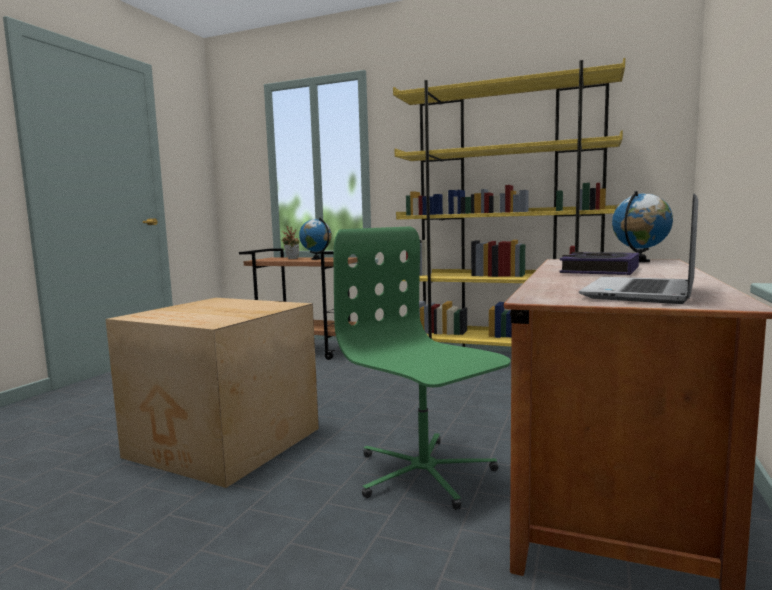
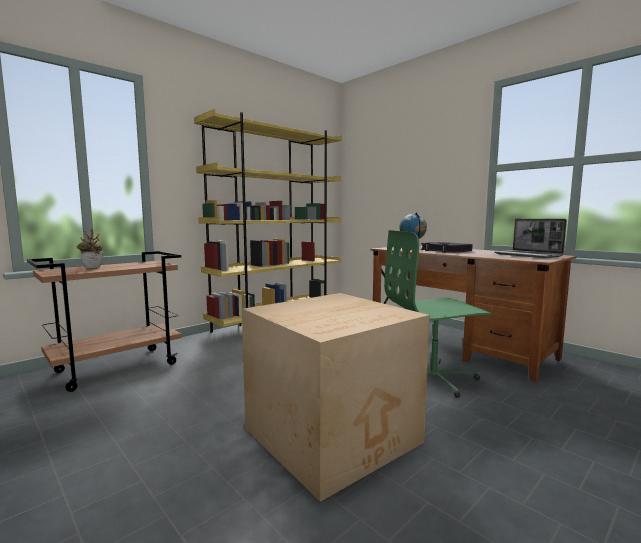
camera: 65 degrees left, 0 degrees up
(316, 259) = (131, 265): globe -> none

